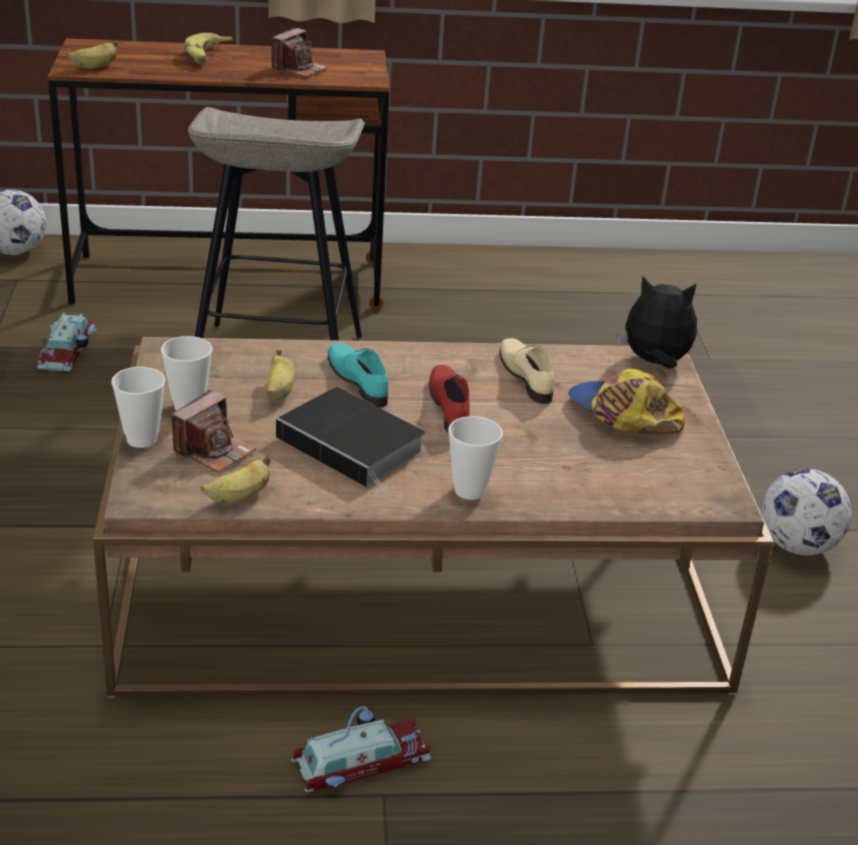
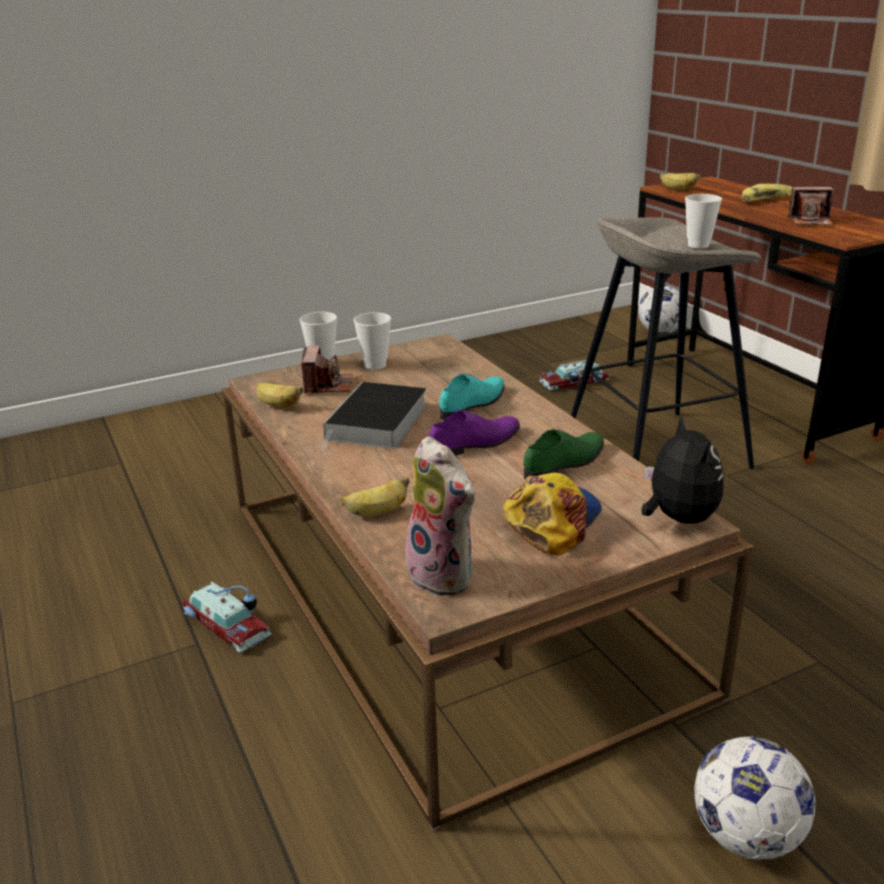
camera: 70 degrees right, 5 degrees down
(214, 451) = (327, 385): camera -> camera turned 105 degrees counterclockwise
(279, 392) = (423, 384): banana -> banana (377, 513)
(451, 404) = (476, 443): red shoe -> purple shoe
(470, 490) = (354, 477): cup -> cup (698, 245)
(527, 375) = (566, 462): beige shoe -> green shoe
(679, 489) = (445, 575): none -> plush toy

